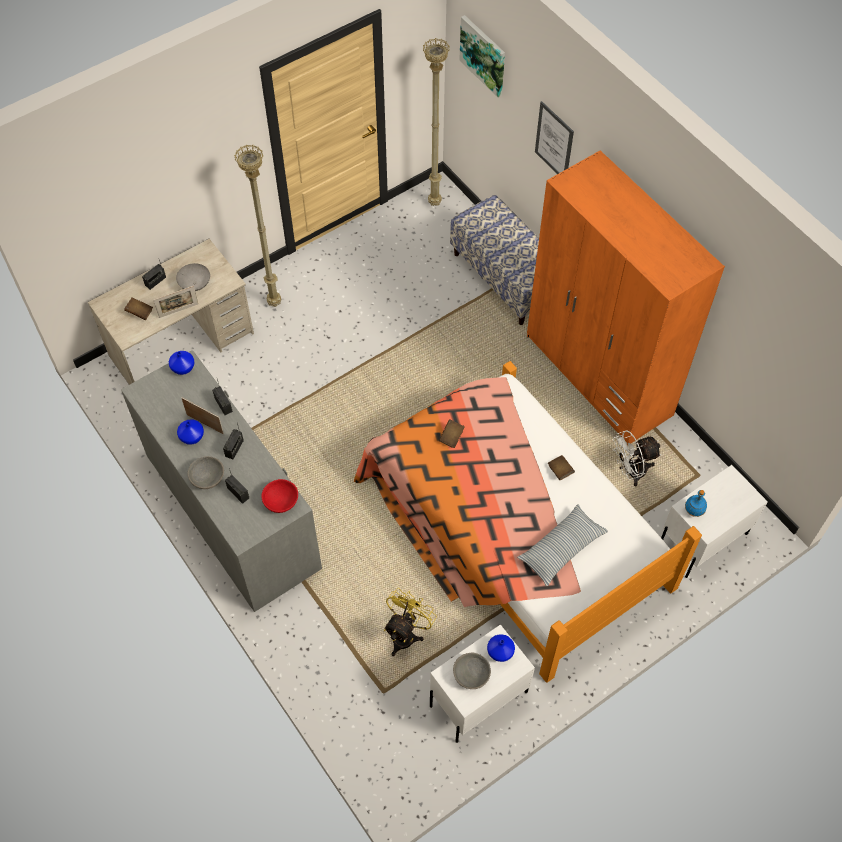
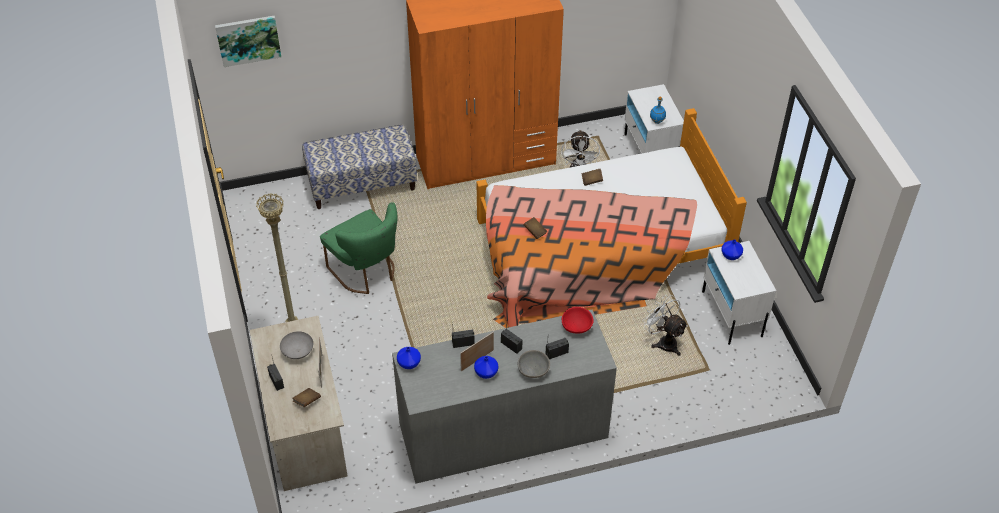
camera: 70 degrees left, 10 degrees down
(388, 325) = (366, 272): none -> green chair
(406, 633) = (663, 341): yellow fan -> white fan
(434, 204) = (255, 206): beige floor lamp -> none
(472, 675) = (744, 276): grey bowl -> none
(554, 141) = (352, 39): picture -> none
(561, 548) = (657, 199): pillow -> none

